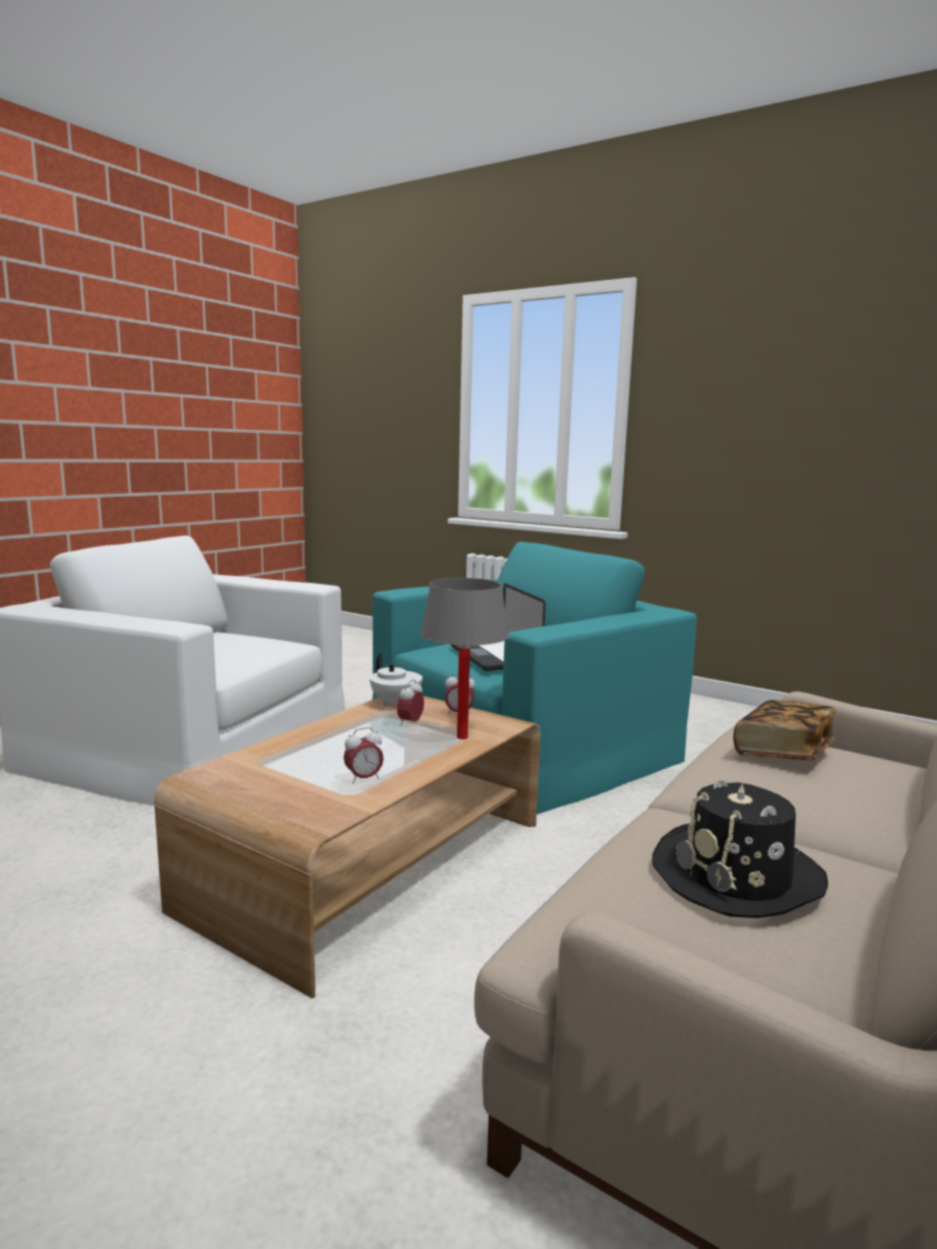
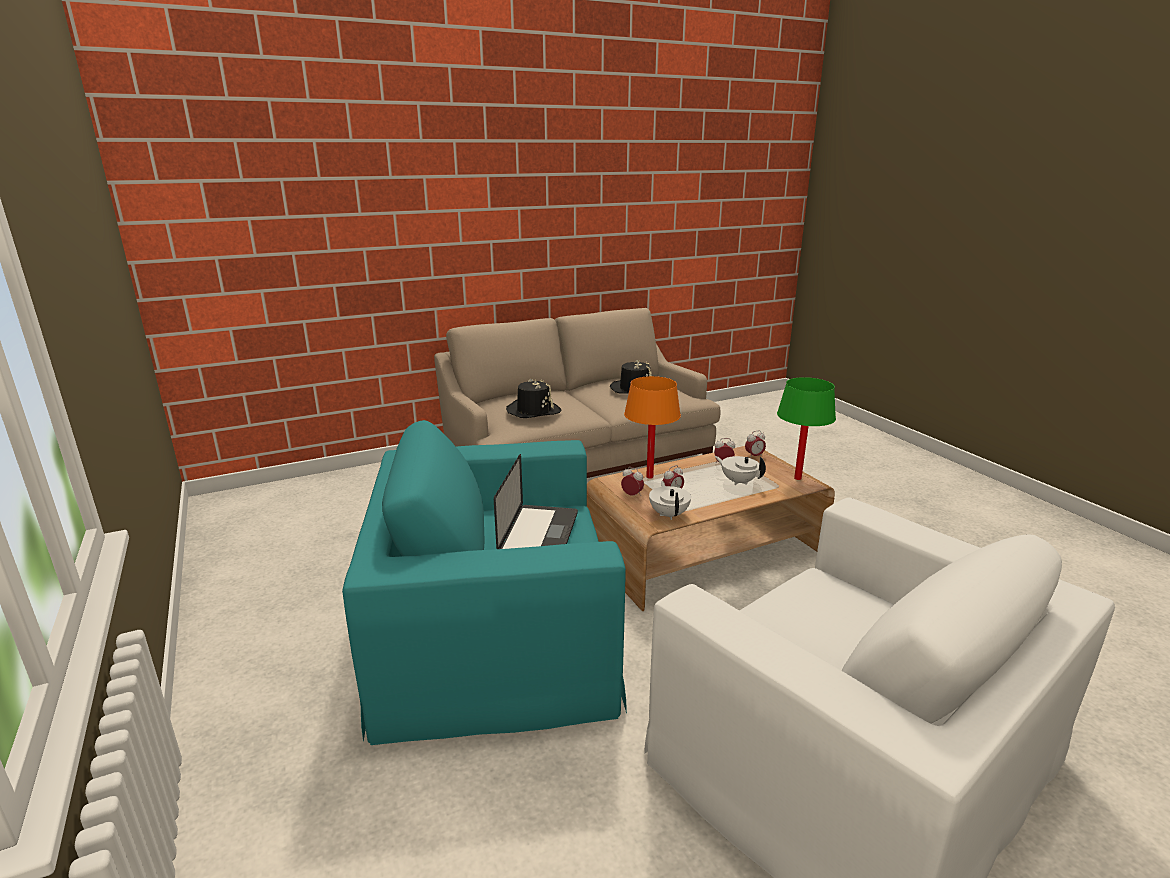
camera: 150 degrees left, 10 degrees up
(223, 778) = (797, 478): none -> green table lamp
(310, 806) = (754, 456): none -> alarm clock
(325, 755) = (738, 481): none -> white teapot
(462, 737) = (649, 477): grey table lamp -> orange table lamp
(782, 752) = (533, 411): book -> black hat

